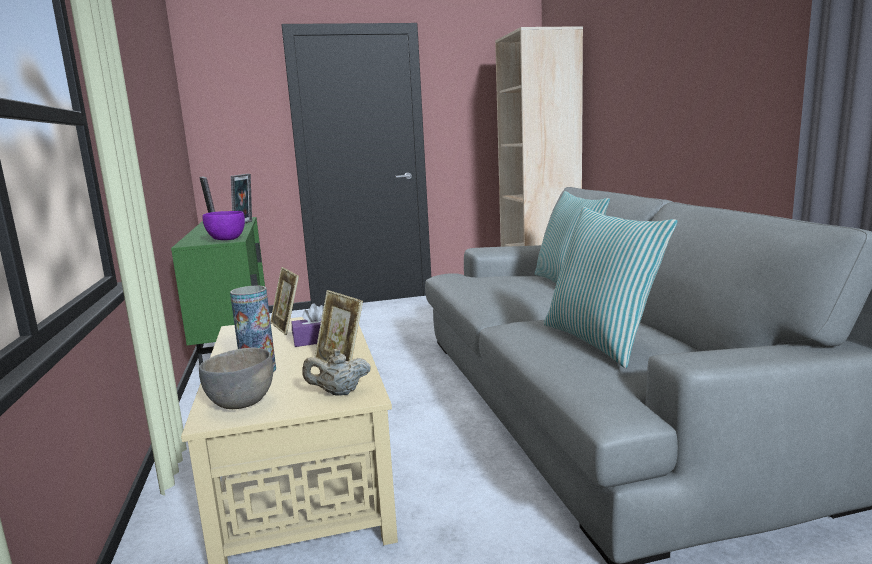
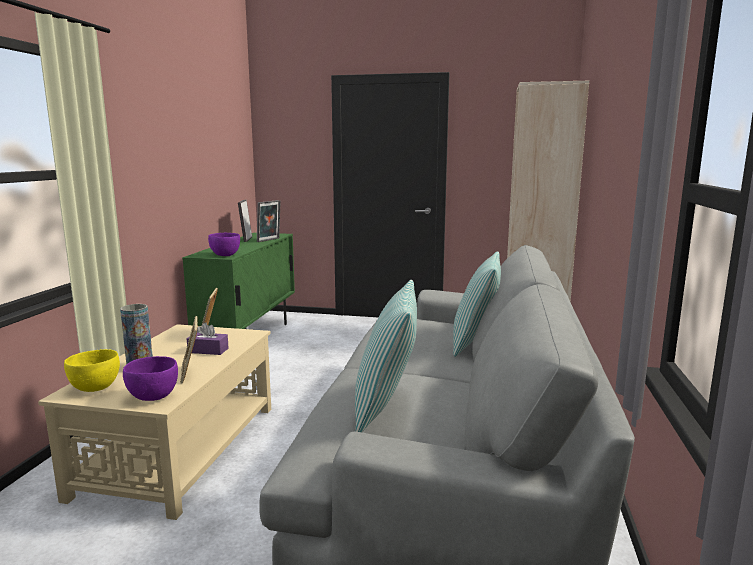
camera: 25 degrees right, 0 degrees up
(242, 403) = (95, 388): grey bowl -> yellow bowl
(339, 393) = (152, 397): beige teapot -> purple bowl

